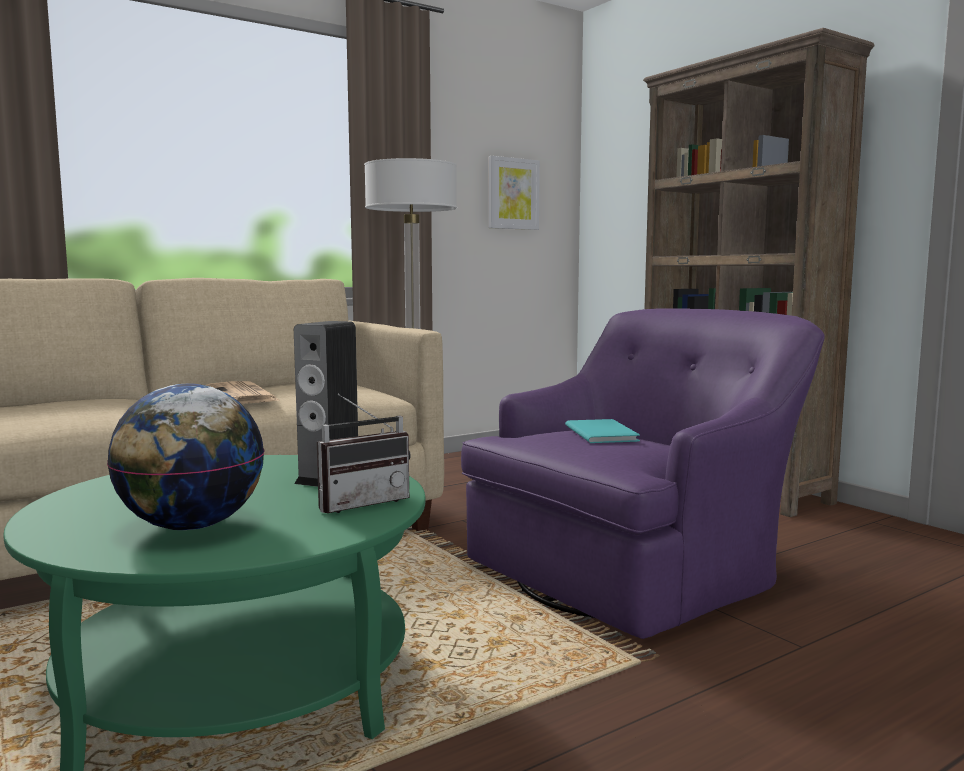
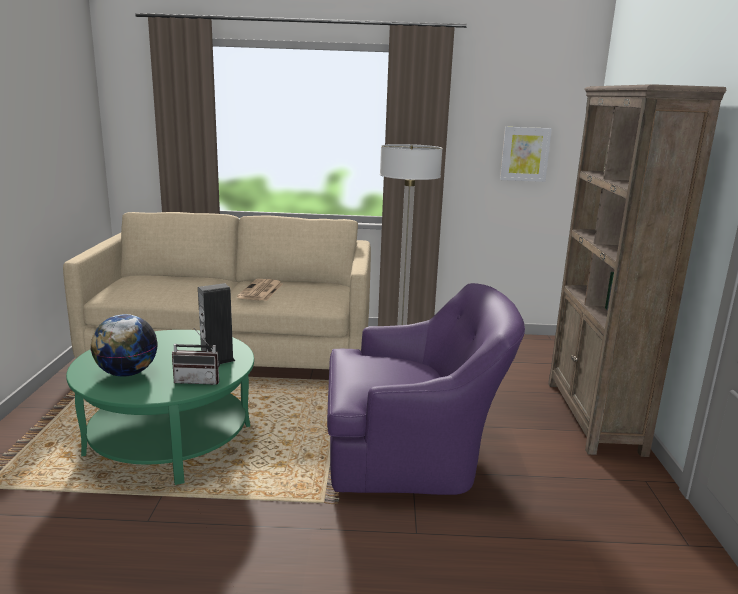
camera: 35 degrees right, 10 degrees up
(602, 433) = (392, 367): turquoise book -> none

